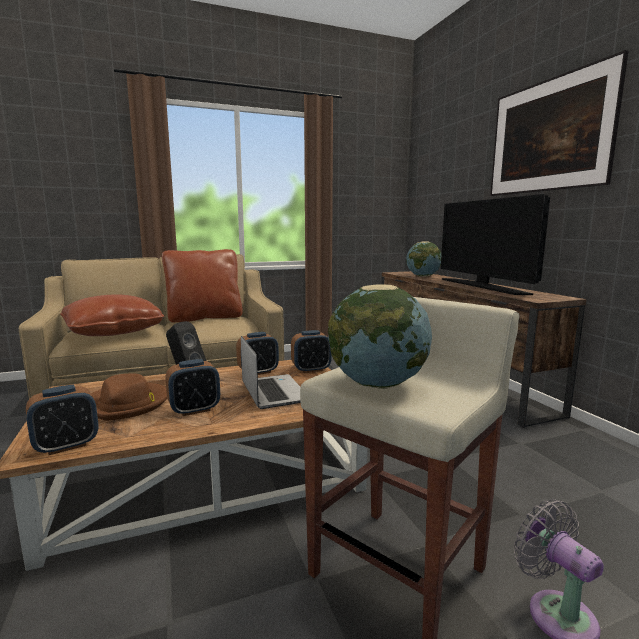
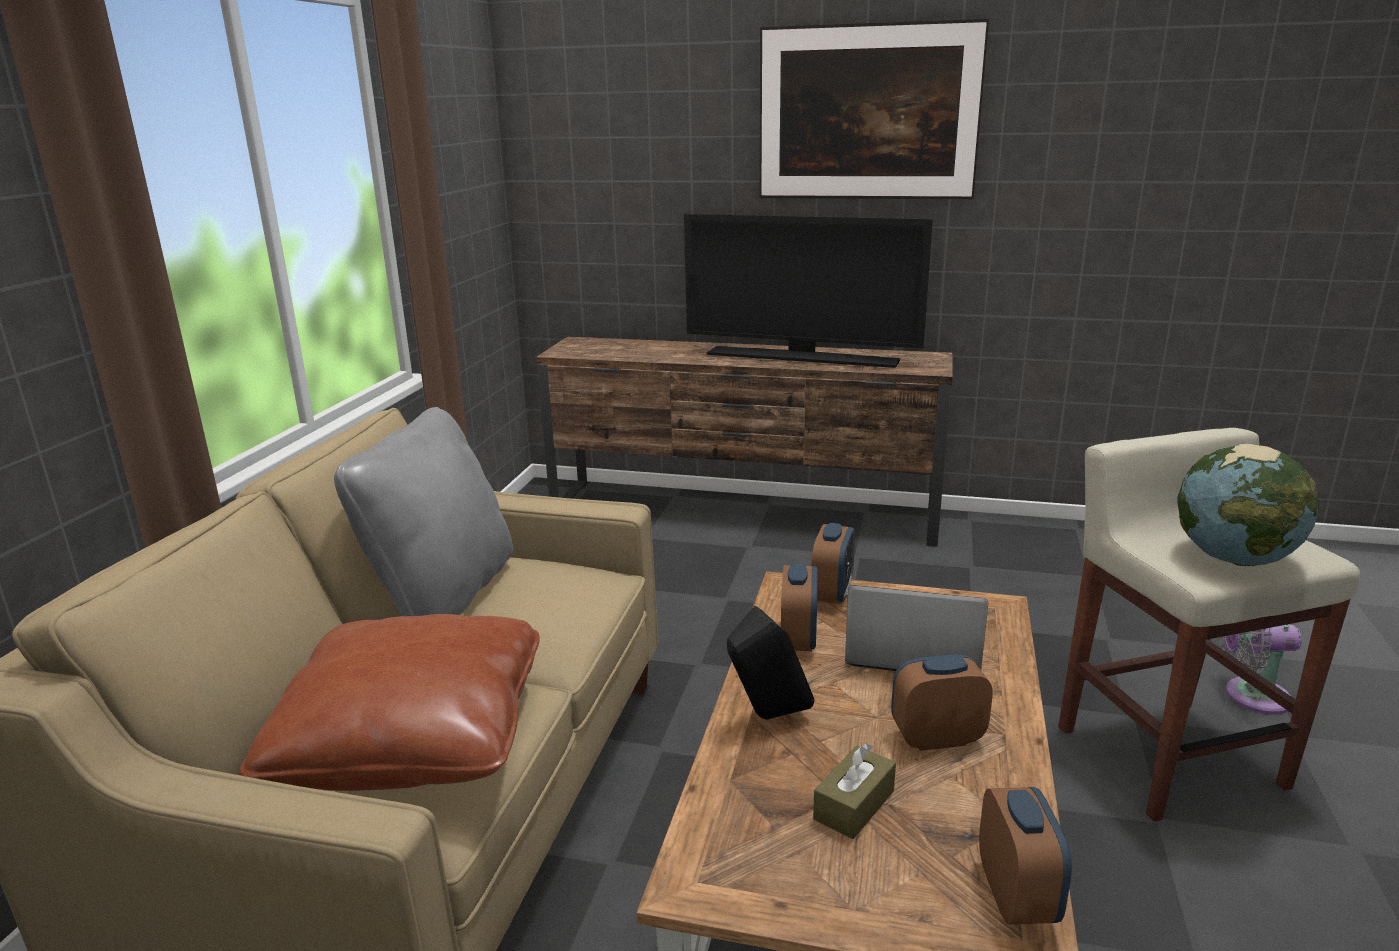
camera: 55 degrees left, 10 degrees up
(128, 404) = (854, 805): brown hat -> brown tissue box
(194, 410) = (937, 738): alarm clock -> alarm clock turned 105 degrees counterclockwise
(205, 318) = (443, 597): brown pillow -> grey pillow
(423, 276) = (642, 351): globe -> none

